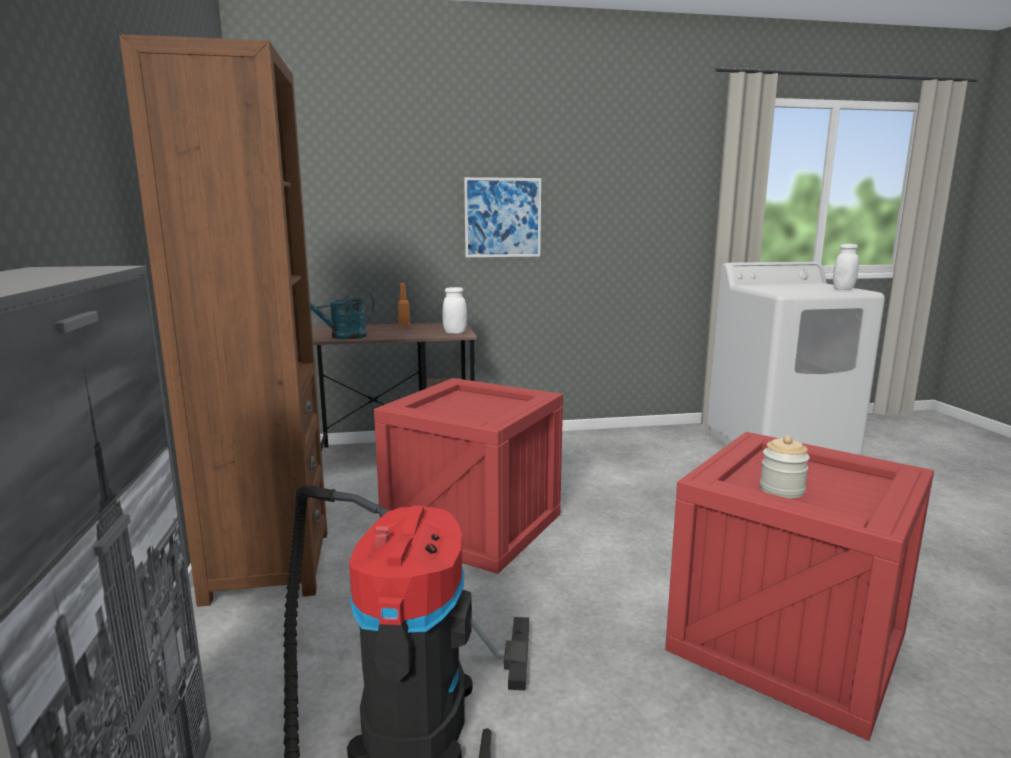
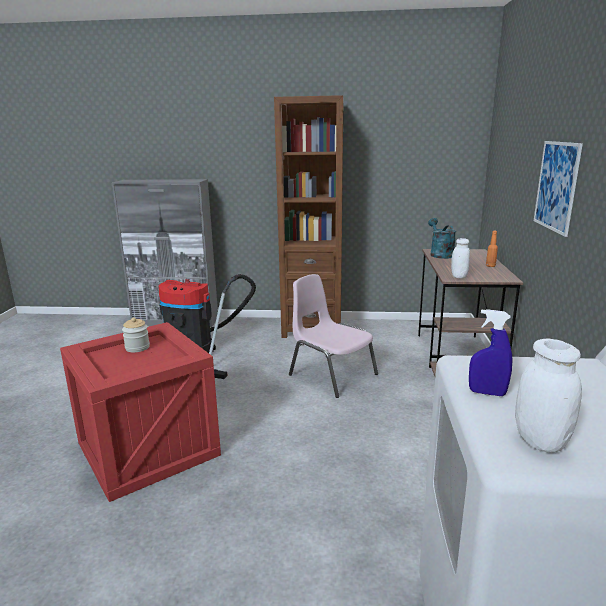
camera: 105 degrees right, 5 degrees up
(470, 526) = (331, 374): crate -> pink chair
(814, 291) = (487, 393): none -> blue spray bottle

